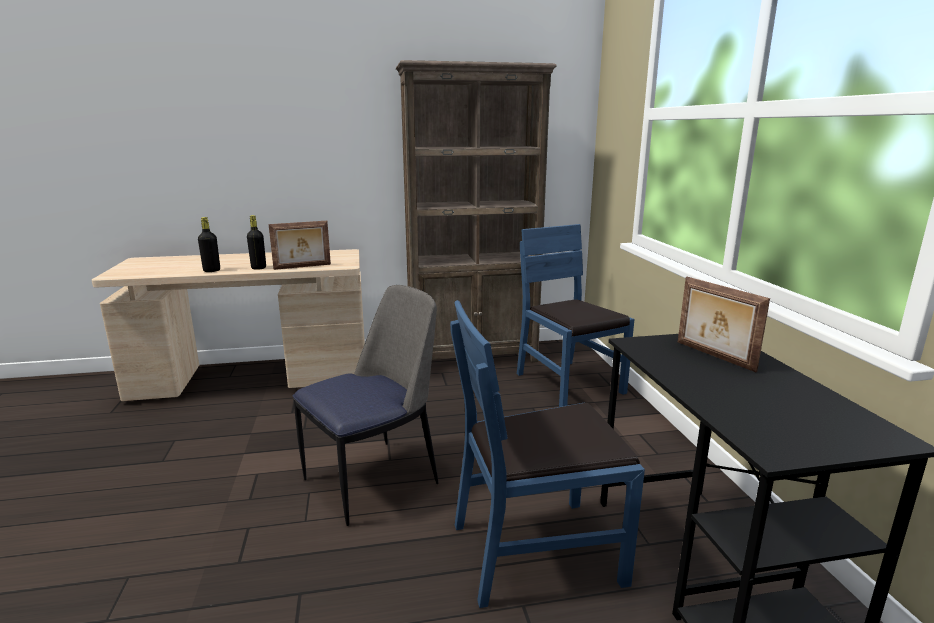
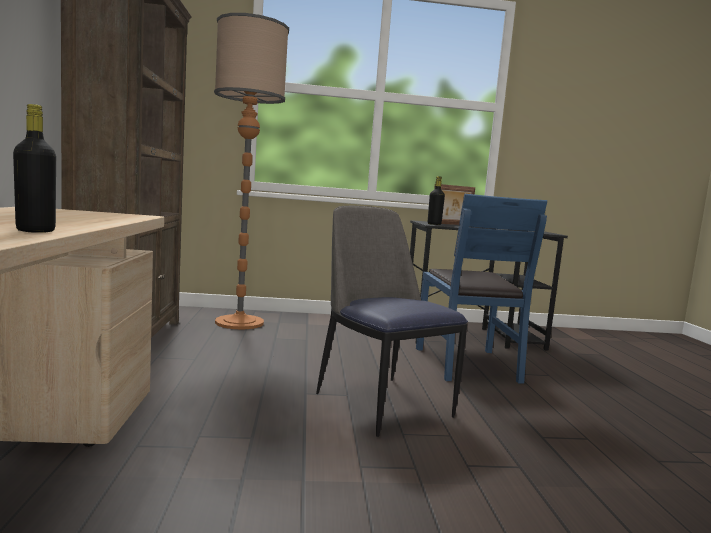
camera: 85 degrees left, 10 degrees down
(258, 268) = (73, 223): black bottle -> black bottle (434, 224)
(302, 267) = (113, 219): picture frame -> none
(568, 384) = (239, 322): blue chair -> floor lamp

